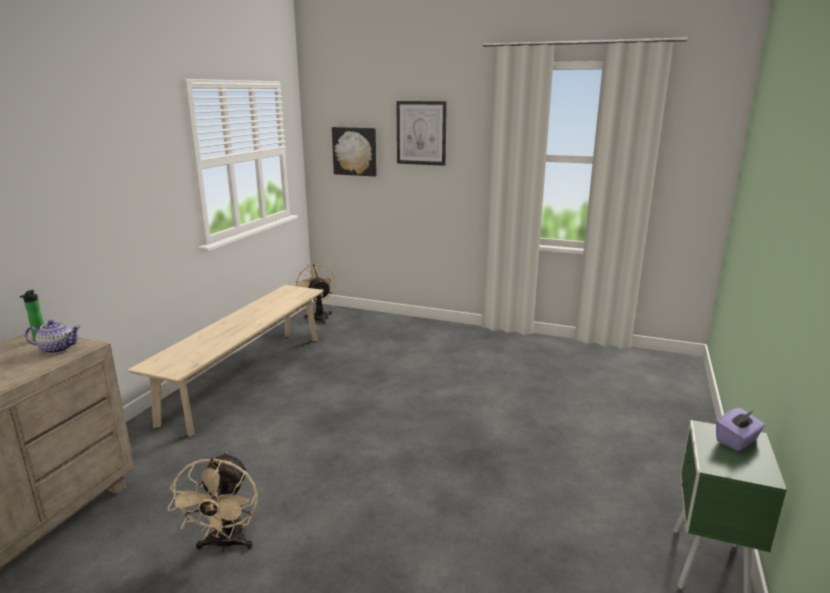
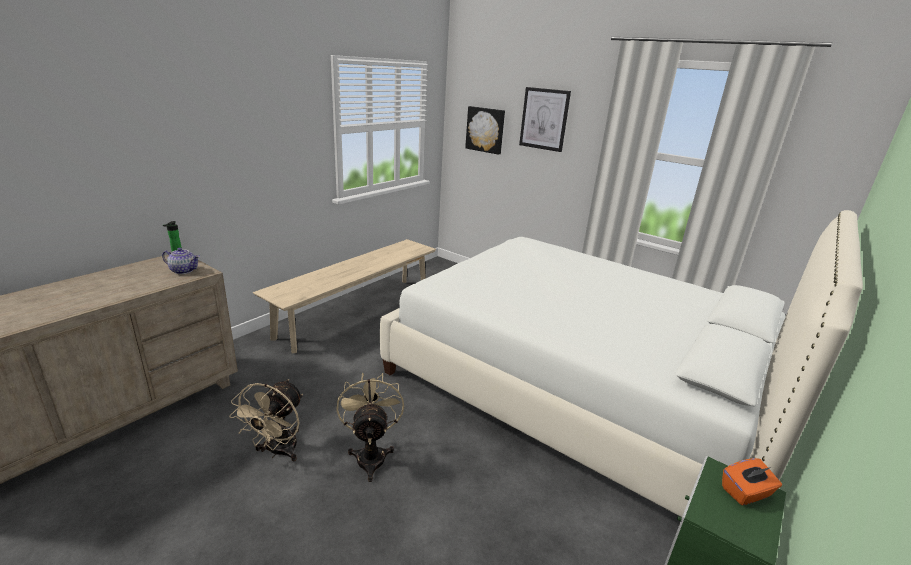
camera: 15 degrees right, 5 degrees up
(318, 316) = (436, 269): beige fan -> beige fan (371, 454)
(523, 404) = (579, 387): none -> white bed
(737, 441) = (746, 493): purple tissue box -> orange tissue box

